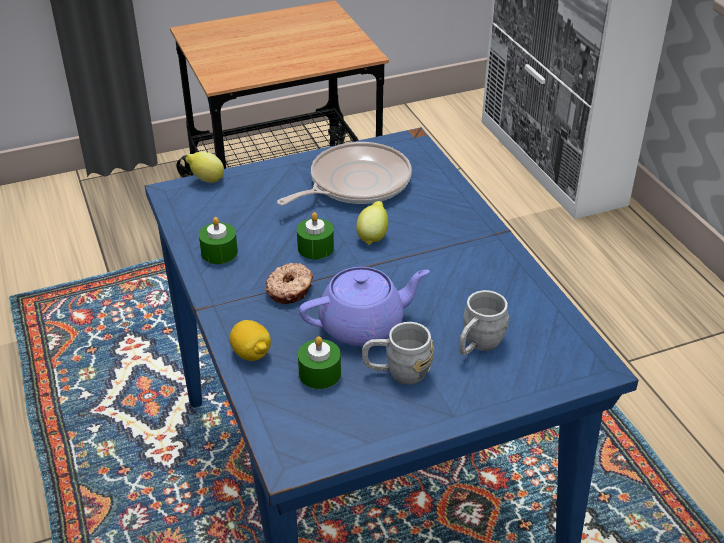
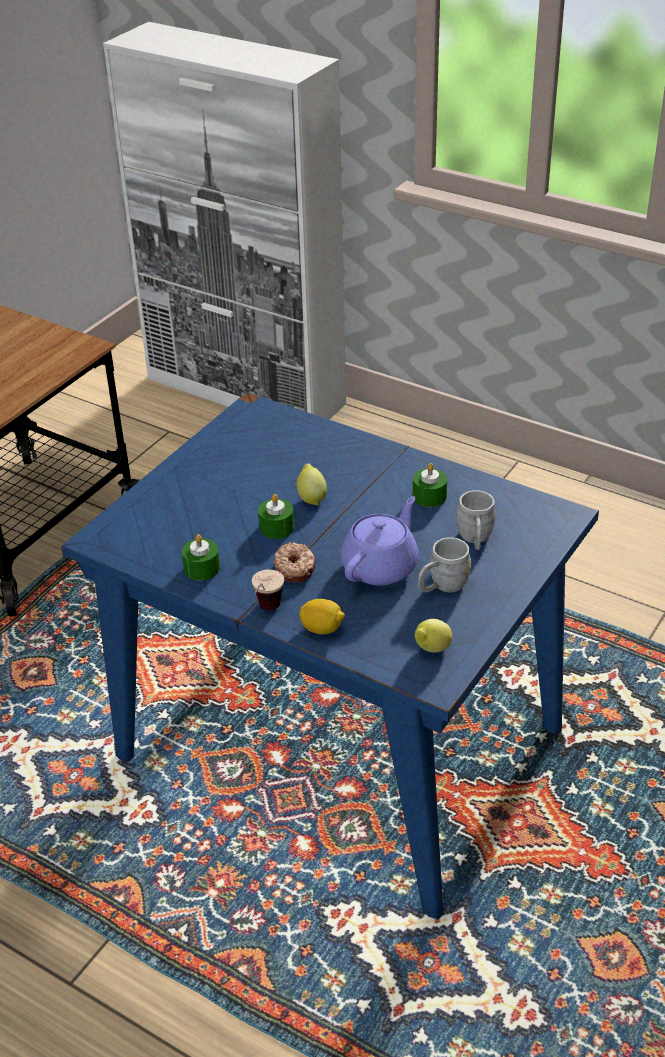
camera: 35 degrees left, 0 degrees up
(206, 180) = (115, 516): lemon -> lemon (431, 650)
(224, 315) = (266, 612): none -> cup
(319, 373) = (389, 616): green candle -> green candle (429, 496)
(355, 183) = (247, 462): frying pan -> none

